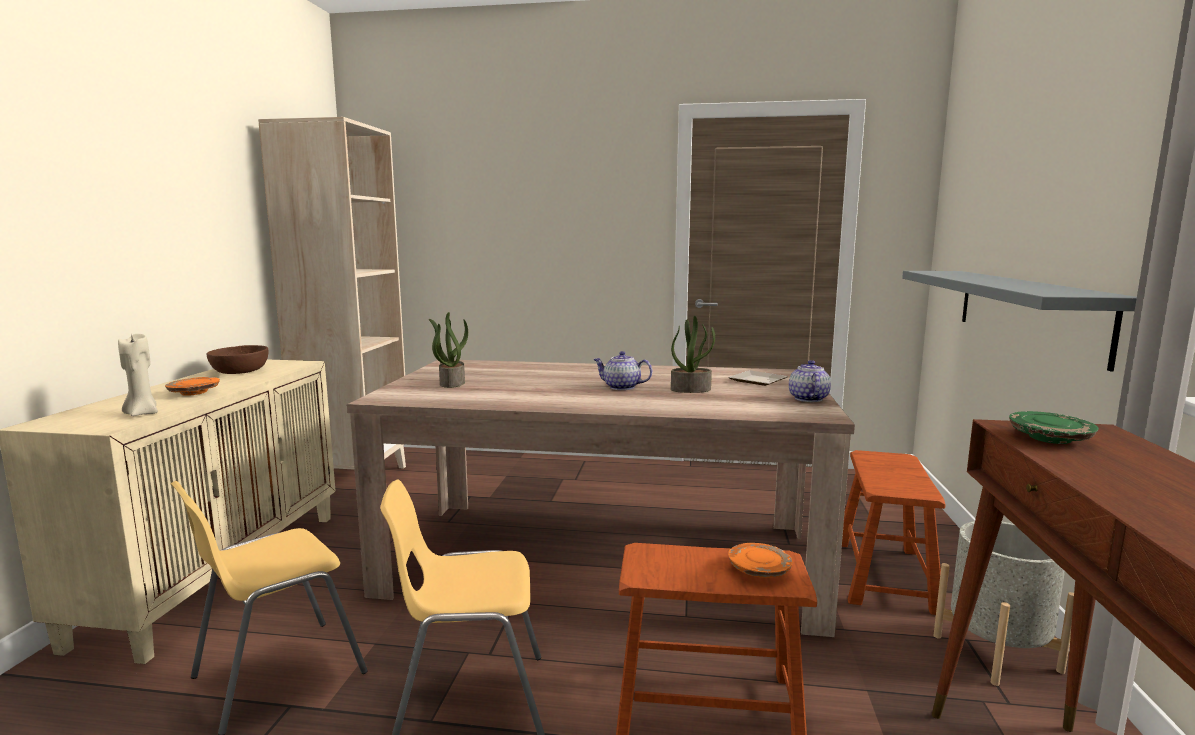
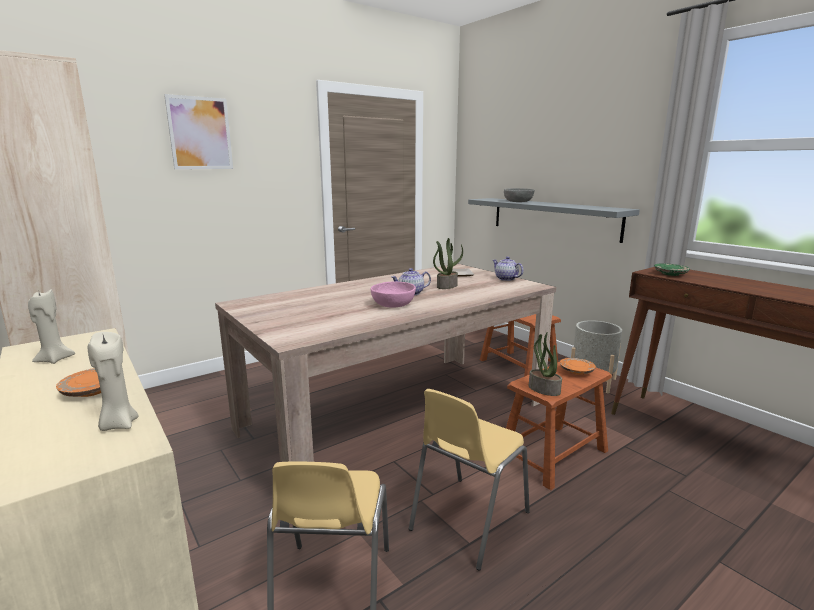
camera: 45 degrees left, 5 degrees up
(240, 371) = (54, 359): brown bowl -> beige candle
(451, 383) = (299, 317): potted plant -> potted plant (543, 389)
(528, 180) = (200, 133): none -> picture
(563, 393) = (393, 304): none -> pink bowl
(964, 276) = (518, 201): none -> grey bowl

